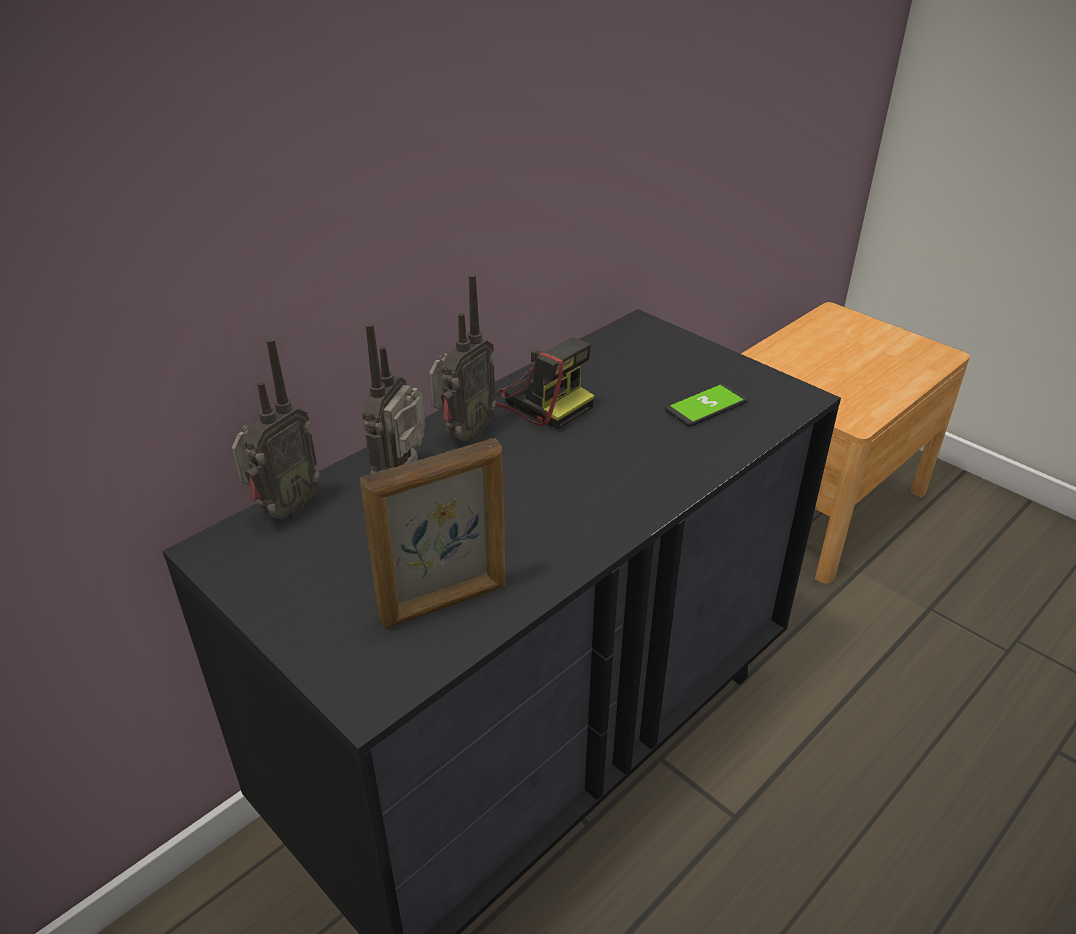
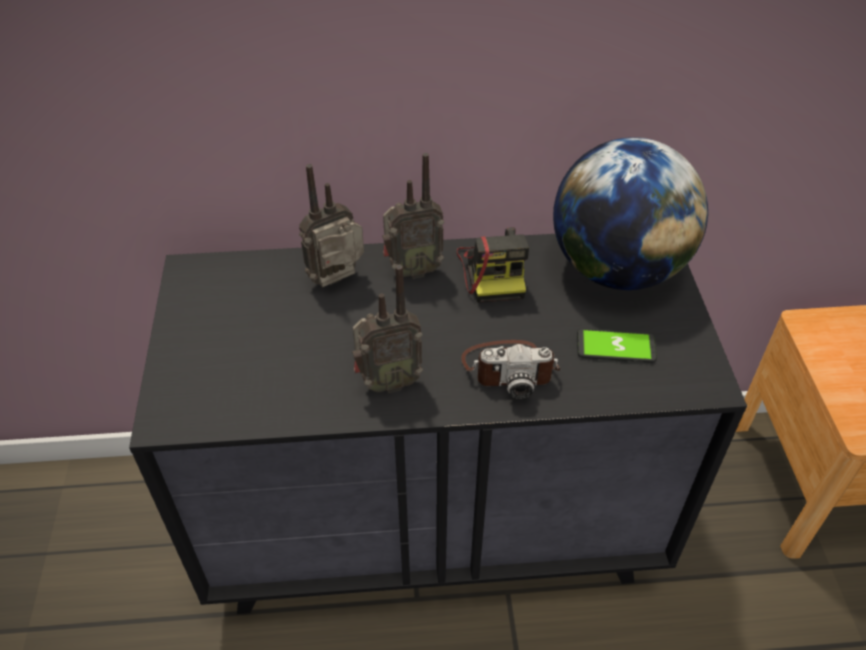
camera: 40 degrees right, 10 degrees up
(284, 510) = (250, 265): radio -> radio (387, 382)
(445, 603) = (265, 388): picture frame -> none
(635, 354) = (616, 269): none -> globe
(647, 463) = (509, 368): none -> camera

